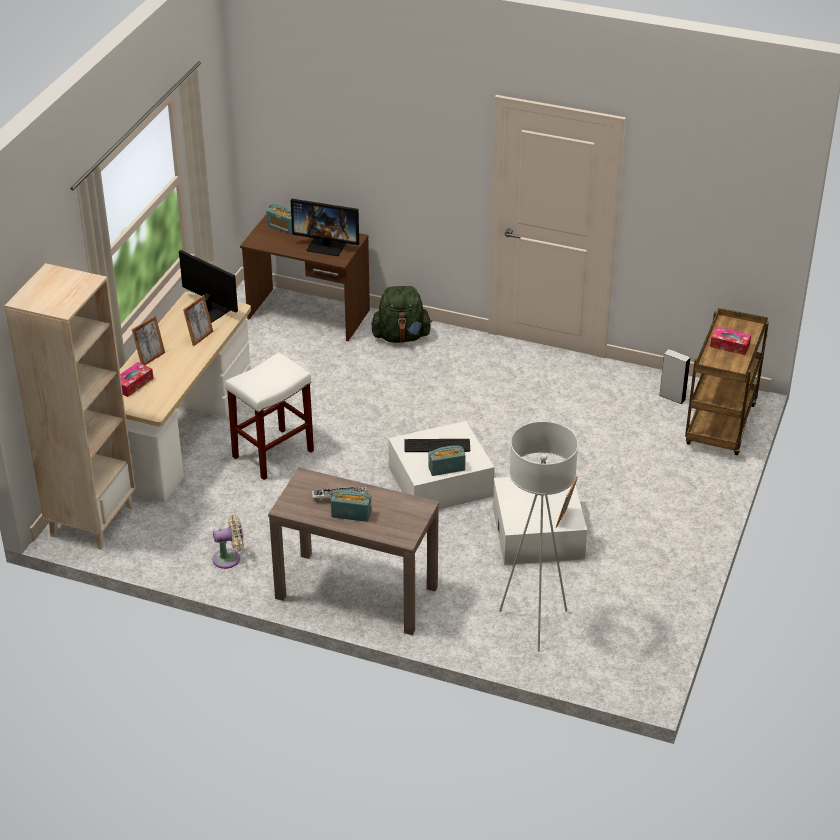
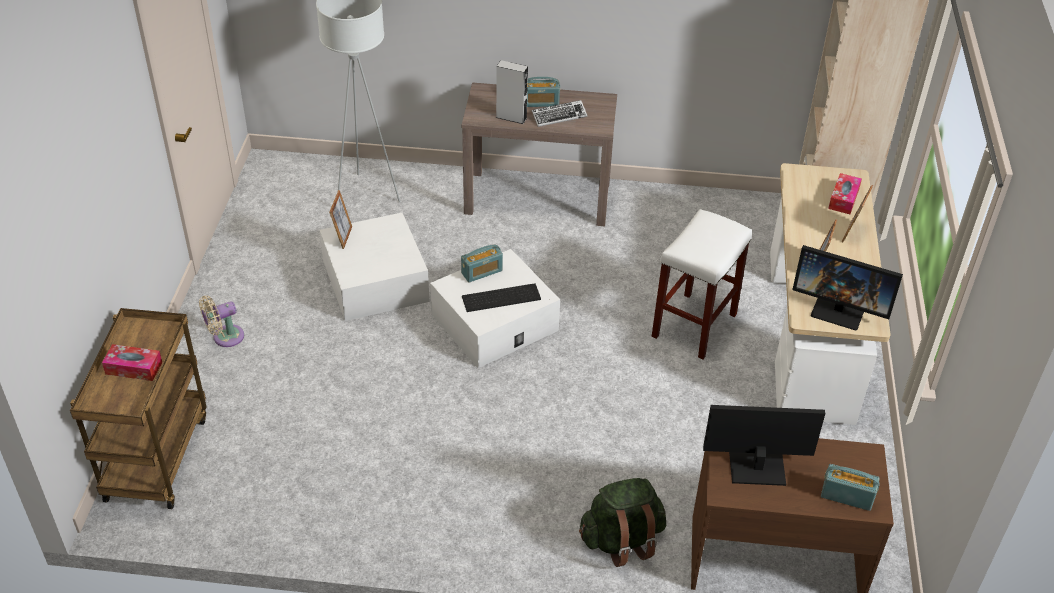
camera: 165 degrees right, 5 degrees up
(229, 558) = (671, 210): beige fan -> beige fan (225, 337)
(672, 397) = (219, 496): grey speaker -> grey speaker (511, 117)

